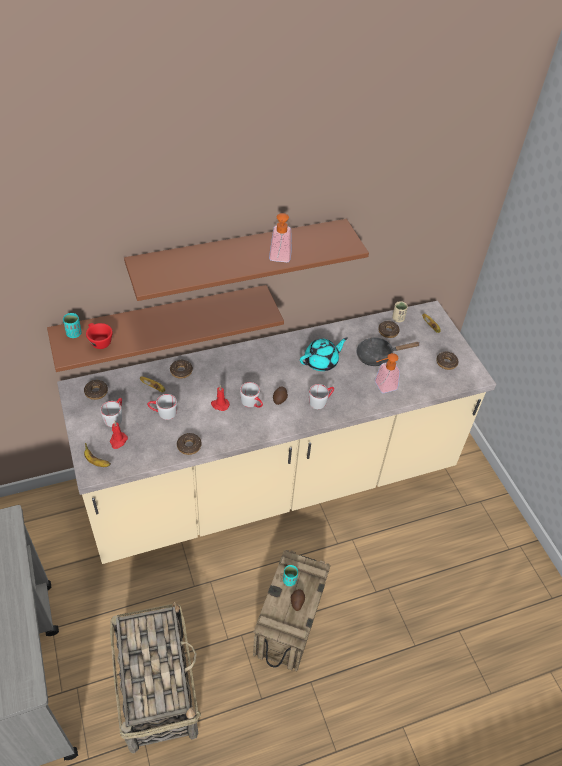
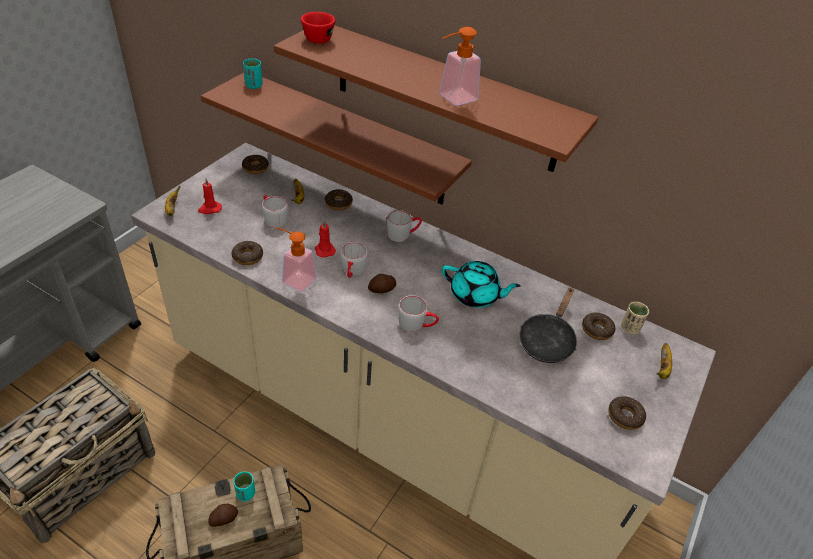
camera: 50 degrees right, 5 degrees down
(99, 341) = (260, 101): red cup -> red cup (319, 37)
(115, 416) = (237, 192): grey mug -> grey mug (403, 234)
(378, 355) = (547, 340): black frying pan -> black frying pan turned 105 degrees counterclockwise
(382, 386) = (503, 369): soap dispenser -> soap dispenser (294, 279)

